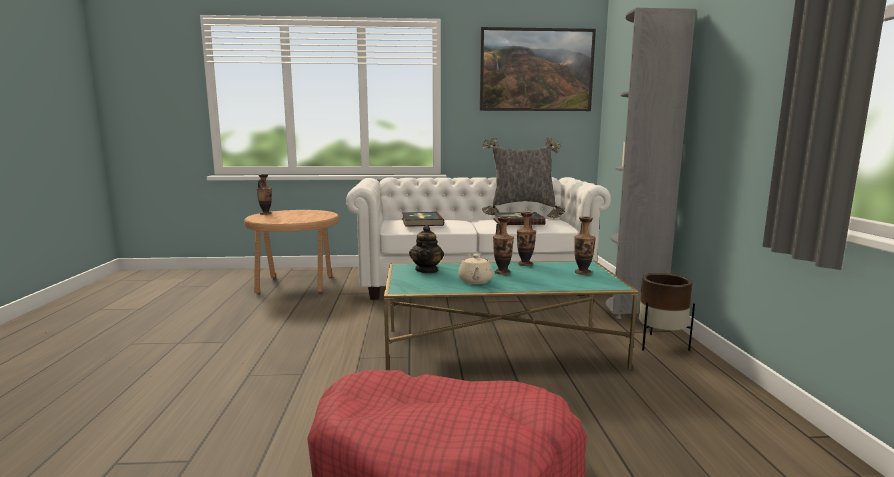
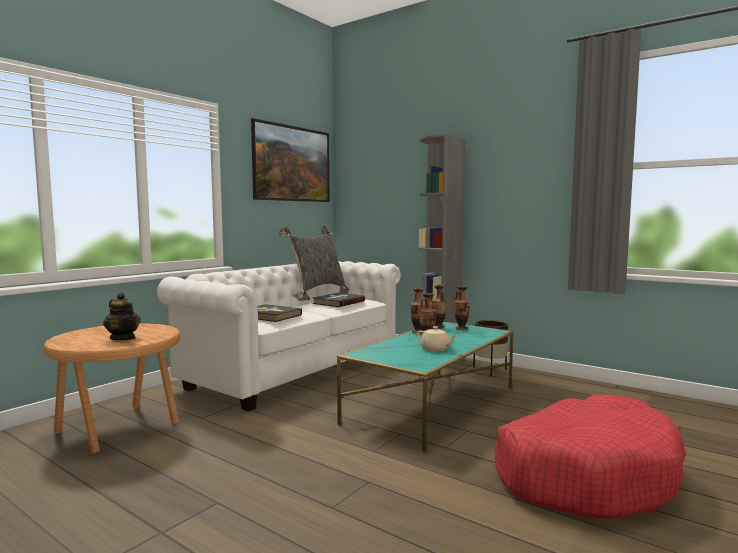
camera: 50 degrees left, 5 degrees down
(265, 214) = (63, 340): vase -> vase (438, 327)
(427, 270) = (382, 352): teapot -> teapot (123, 338)

